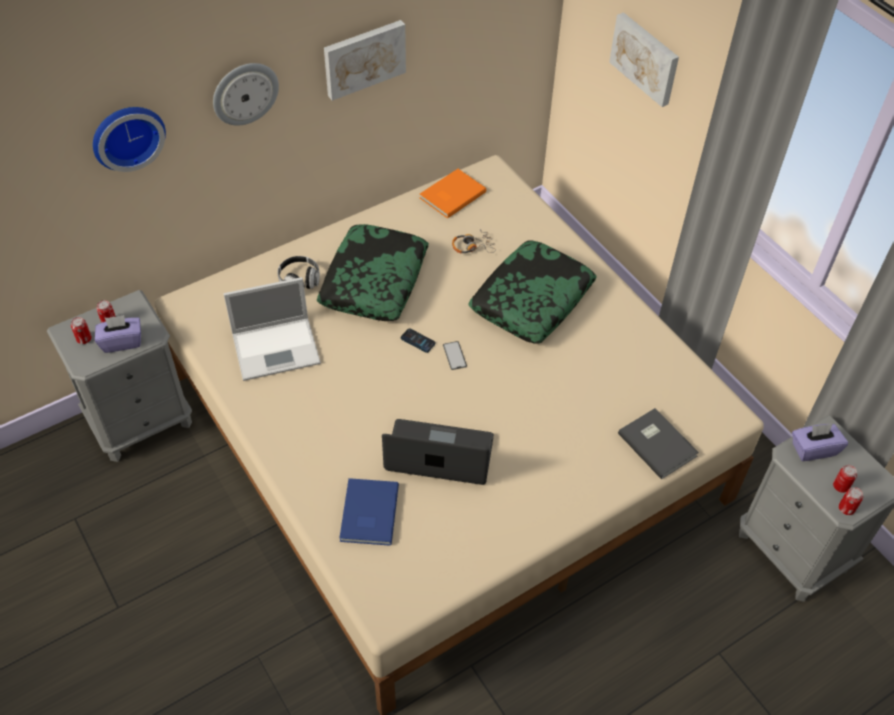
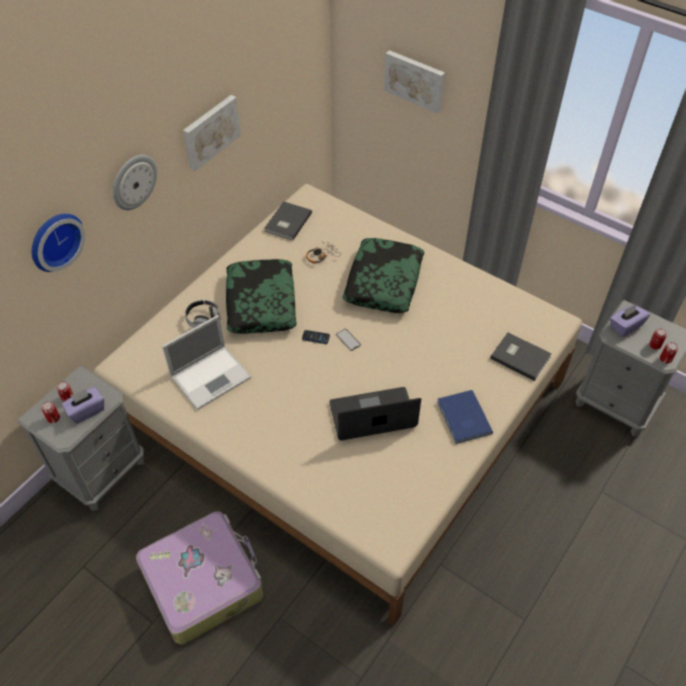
camera: 20 degrees left, 0 degrees up
(192, 582) = (203, 581): none -> suitcase
(367, 514) = (342, 477): blue book -> blue book (463, 418)
(451, 195) = (287, 222): orange book -> grey book

